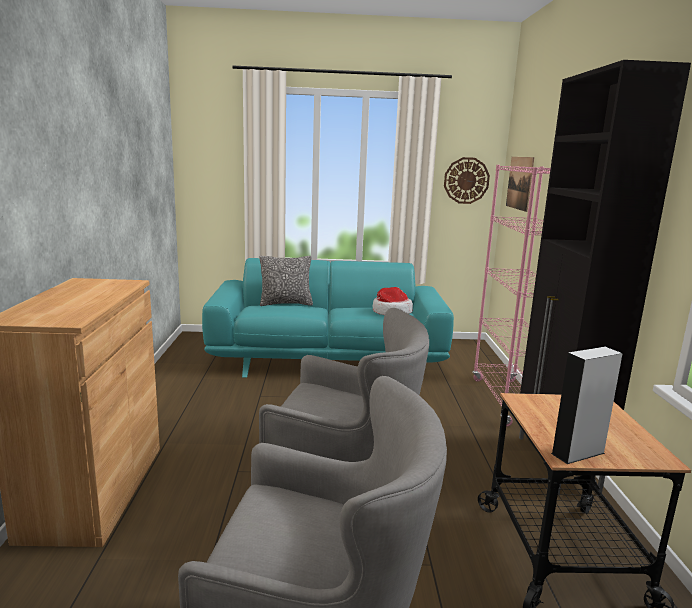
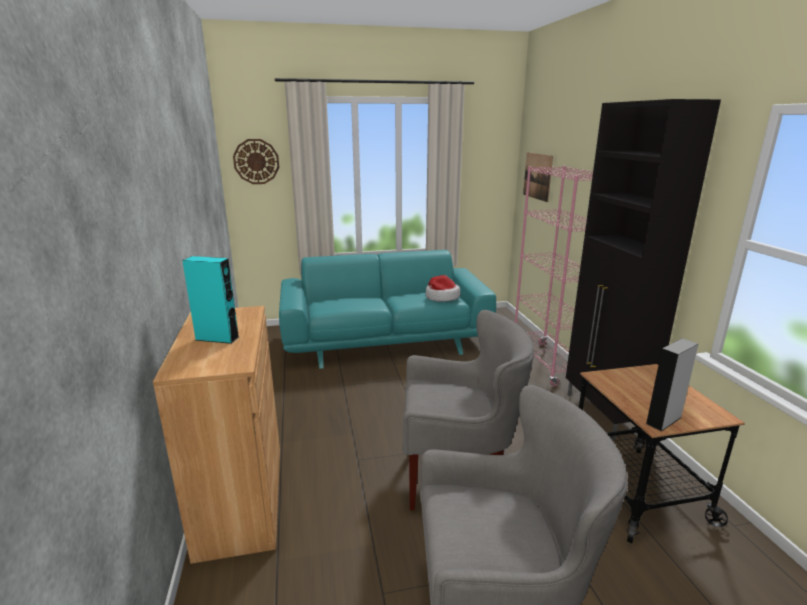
camera: 10 degrees left, 5 degrees up
(73, 299) = (217, 338): none -> turquoise speaker
(286, 303) = (345, 297): pillow -> none
(466, 180) = (487, 173): wall clock -> wall clock (256, 161)

